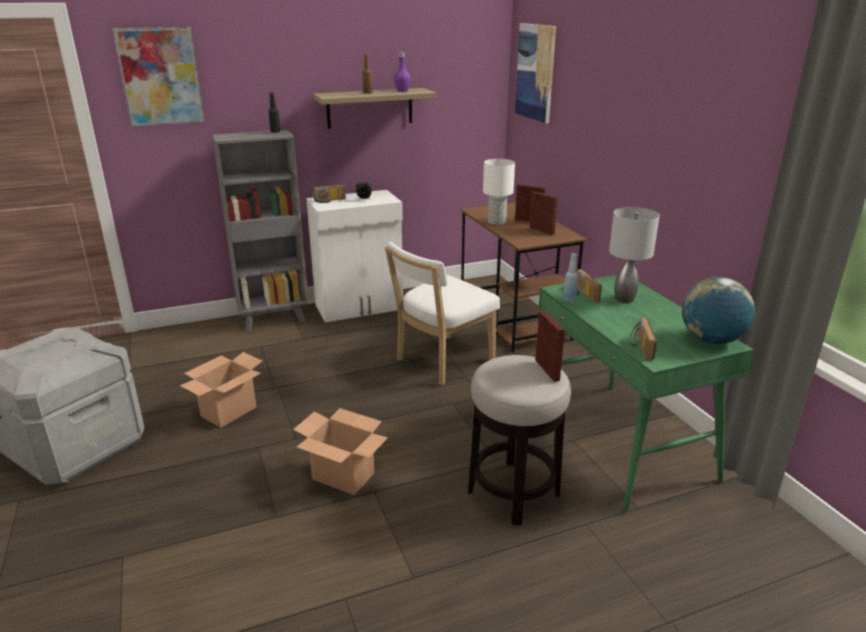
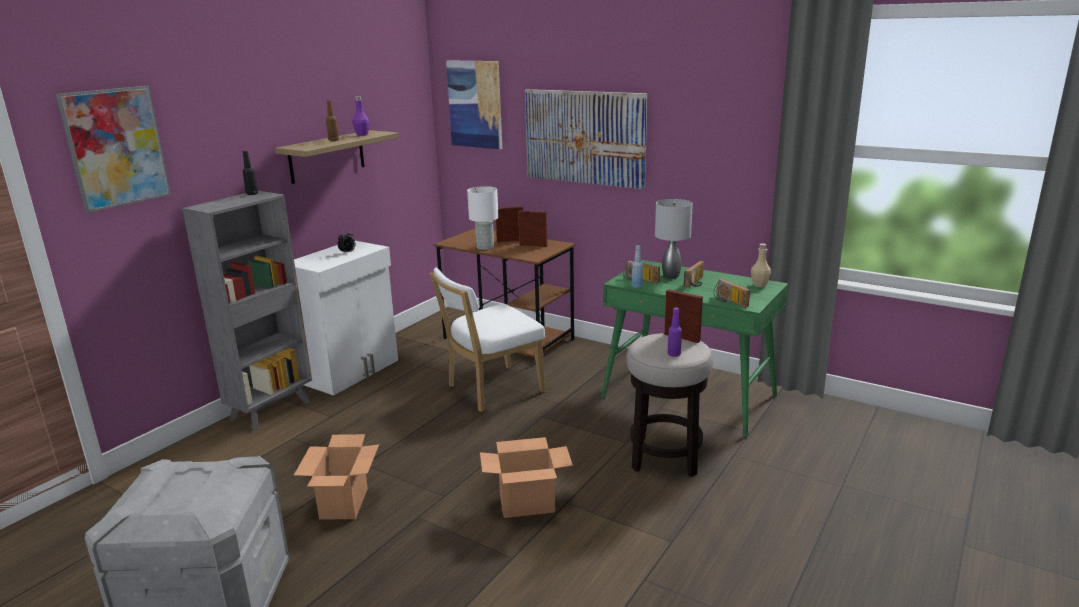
camera: 35 degrees left, 5 degrees down
(329, 201) = (313, 261): radio -> radio (696, 282)
(441, 362) = (491, 390): white chair -> white chair turned 45 degrees clockwise
(509, 384) = (674, 354): none -> purple bottle
(610, 121) = (584, 137): none -> picture
(711, 340) = (759, 285): globe -> beige bottle

